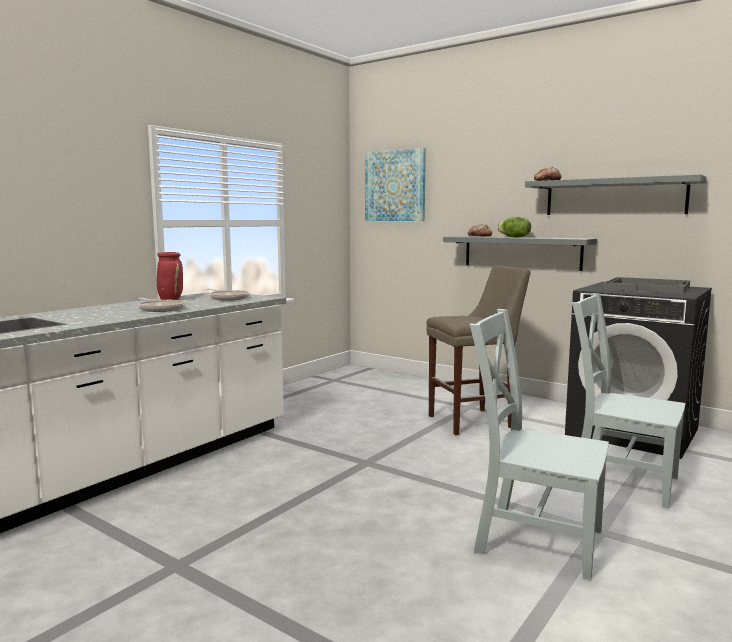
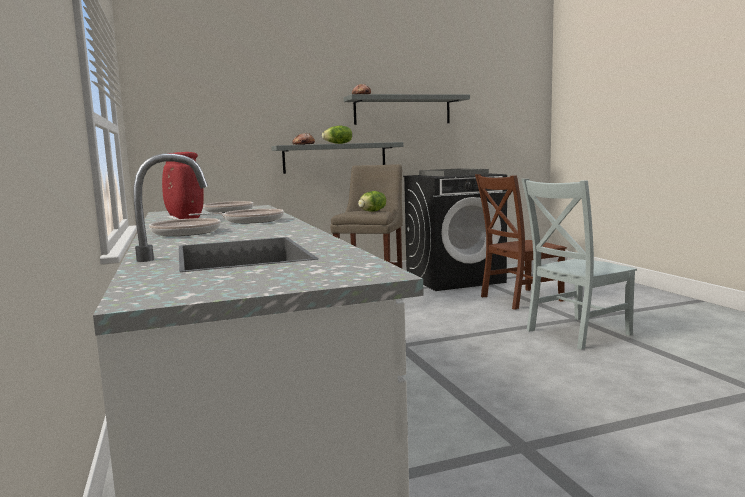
camera: 55 degrees left, 0 degrees up
(96, 310) = (185, 232): none -> frying pan
(395, 186) = (191, 94): picture -> none
(466, 319) = (372, 211): none -> lettuce
(619, 480) = (518, 299): grey chair -> brown chair

